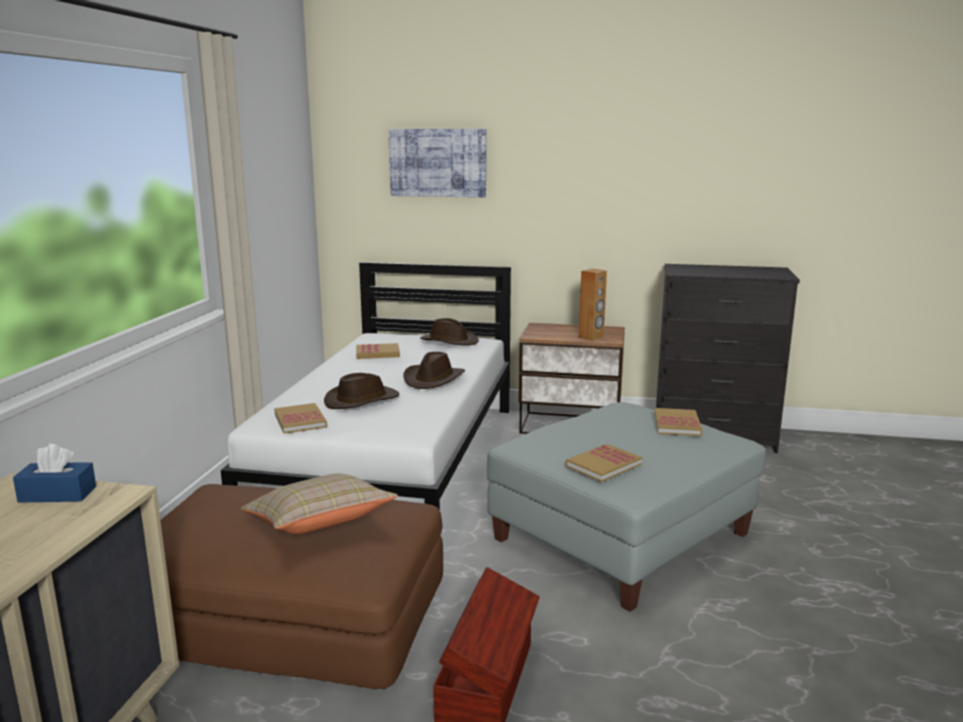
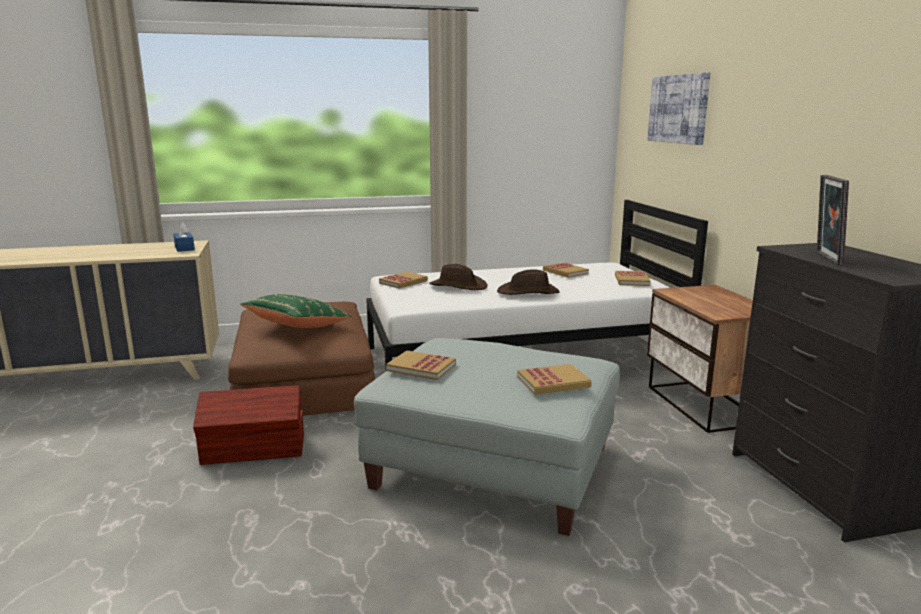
camera: 65 degrees right, 0 degrees up
(319, 525) = (297, 327): beige pillow -> green pillow
(449, 341) = (631, 280): brown hat -> book
(591, 337) = (711, 307): brown speaker -> none
(719, 273) = (825, 258): none -> picture frame

